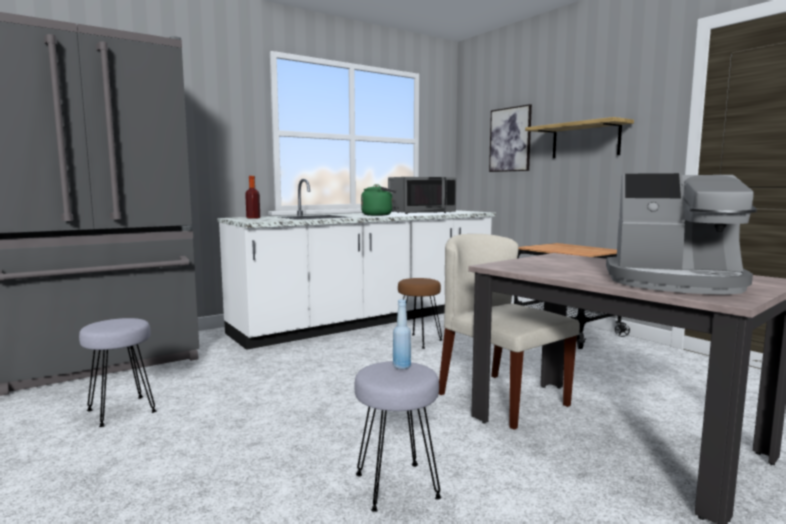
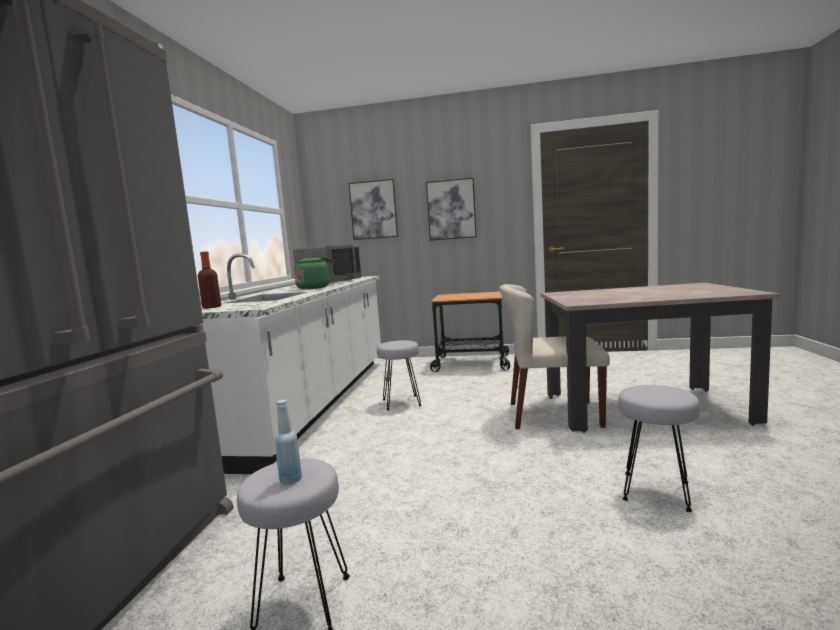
camera: 45 degrees left, 0 degrees up
(402, 367) = (647, 389): blue bottle -> blue bottle (291, 480)
(419, 341) = (402, 402): brown stool -> grey stool
(585, 140) = (451, 209): shelf -> picture
(675, 282) = (690, 291): coffee machine -> none

